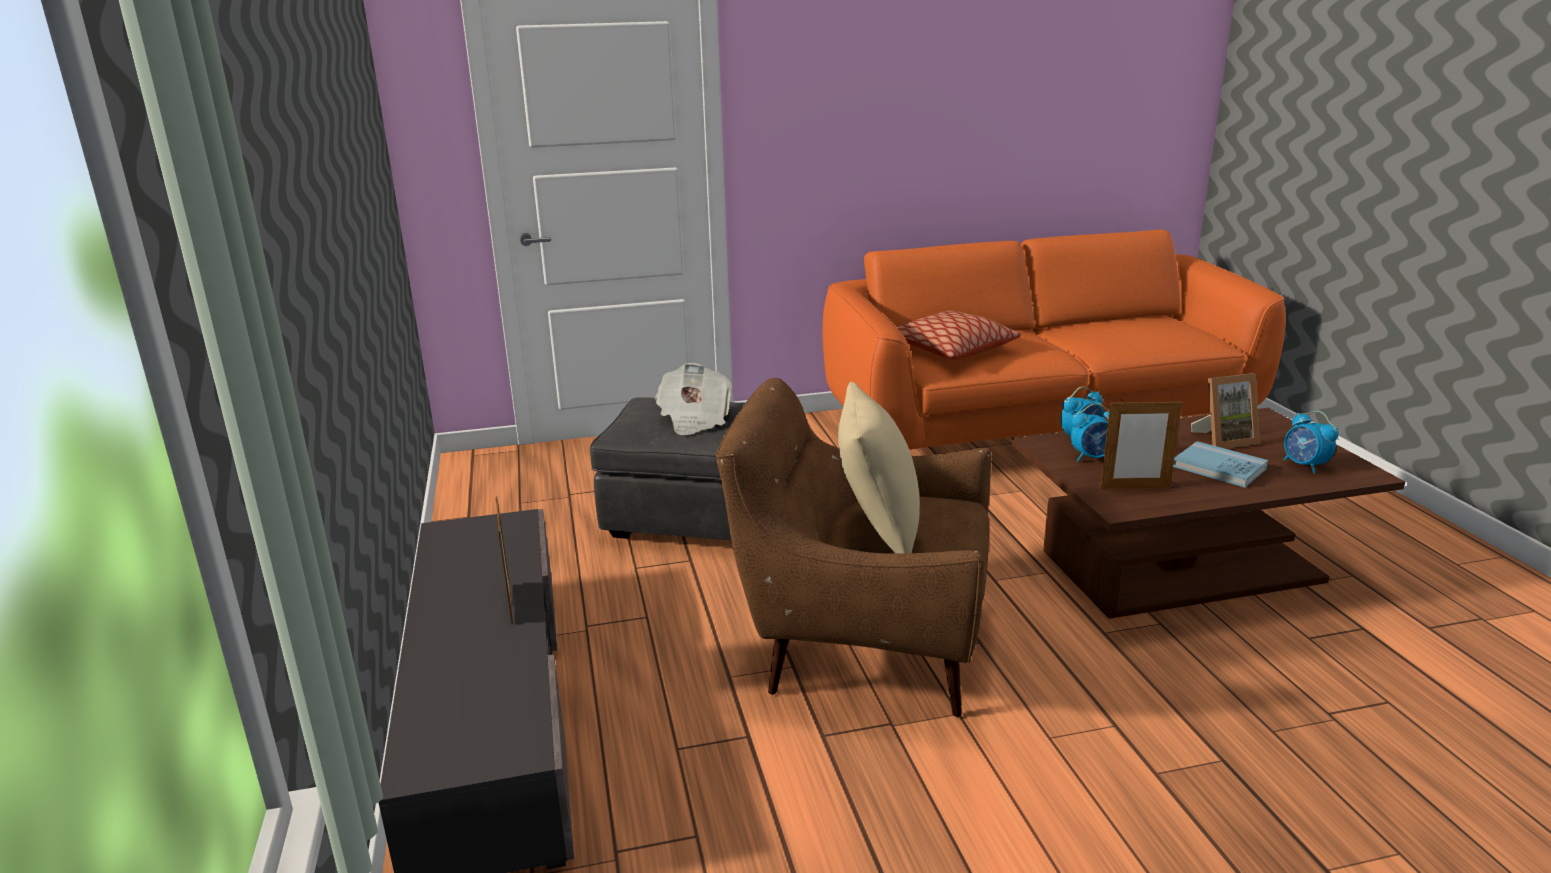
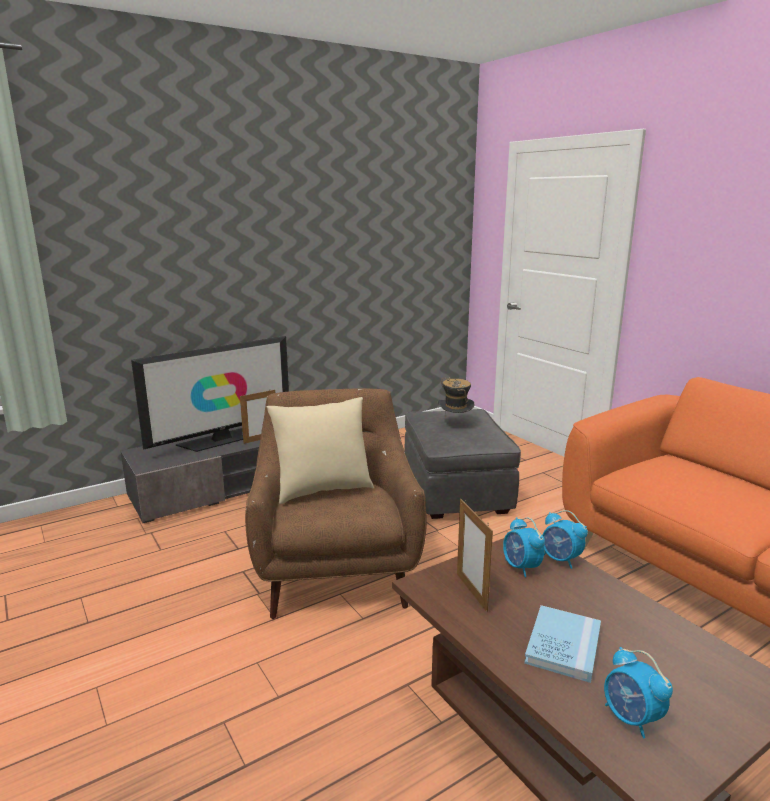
camera: 70 degrees right, 5 degrees down
(462, 648) = (221, 439): none -> television
(694, 419) = (455, 424): newspaper -> hat
(950, 349) = (676, 475): pillow -> none
(1224, 440) = (650, 651): picture frame -> none
(1304, 465) = (631, 718): alarm clock -> alarm clock turned 75 degrees counterclockwise

